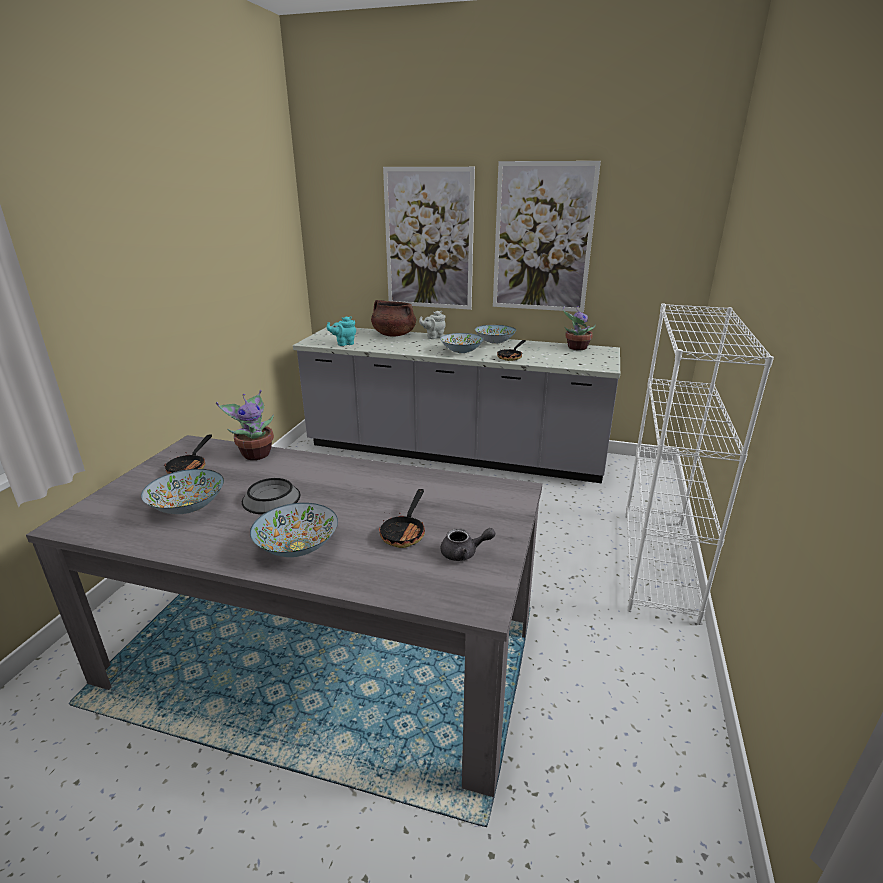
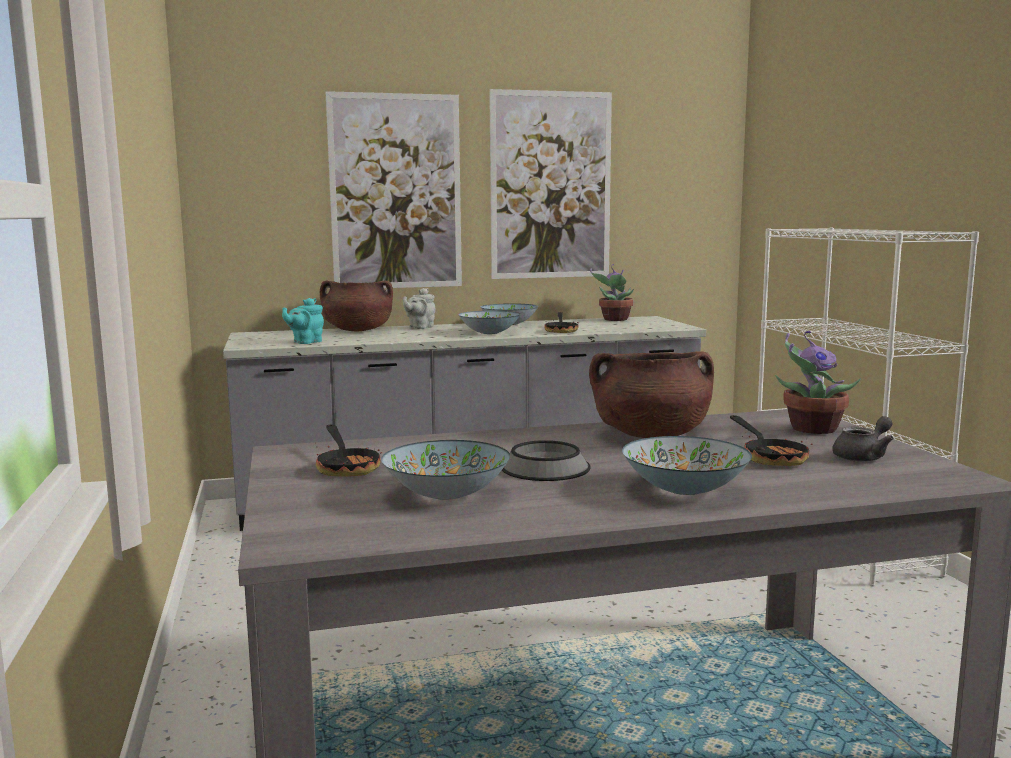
camera: 30 degrees left, 15 degrees down
(256, 453) = (416, 442): potted plant -> potted plant (810, 429)
(381, 484) = (650, 435): none -> brown cooking pot

